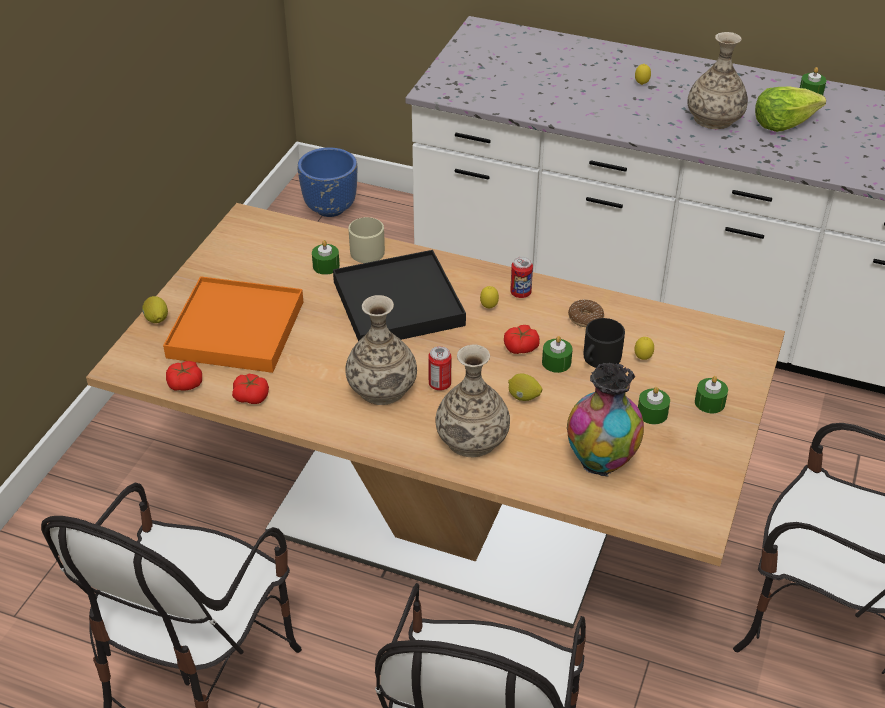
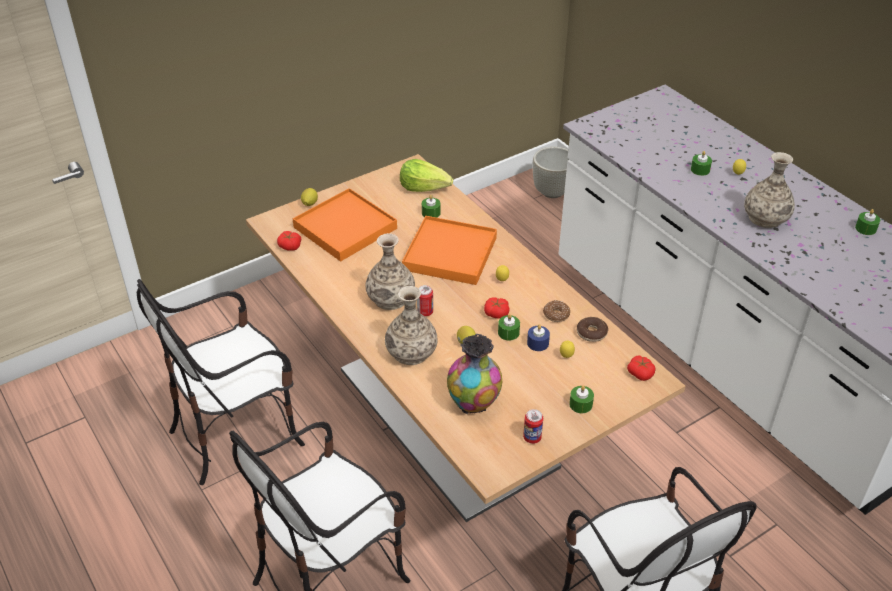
camera: 35 degrees right, 0 degrees up
(251, 396) = (316, 269): tomato -> tomato (640, 373)
(330, 208) = (552, 191): blue planter -> grey planter
(370, 250) = (466, 214): beige mug -> none
(398, 303) = (450, 254): black tray -> orange tray
(520, 293) = (531, 280): can -> can (532, 438)
(599, 359) = (537, 343): black mug -> blue candle
(641, 320) = (591, 333): none -> donut
(652, 413) = (535, 392): green candle -> green candle (700, 170)
(783, 123) = (816, 241): lettuce -> lettuce (424, 187)

